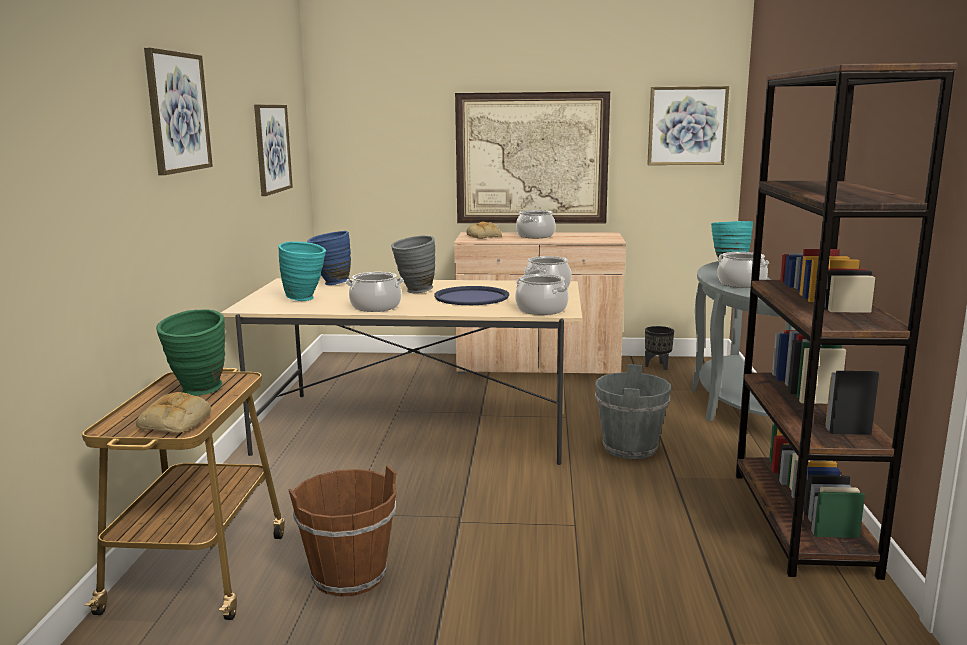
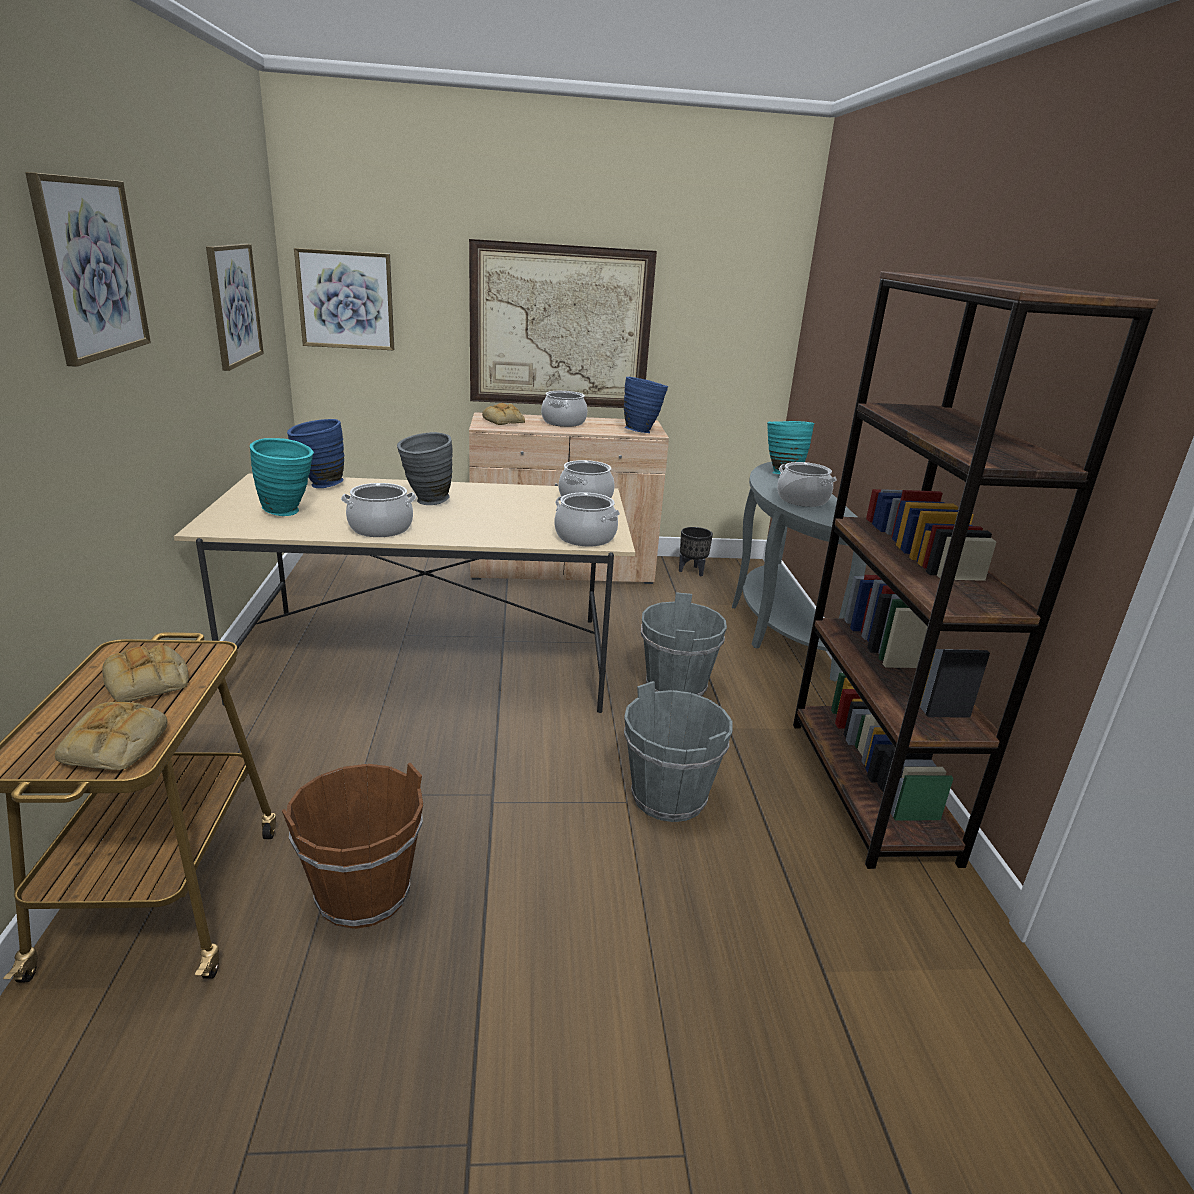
camera: 10 degrees left, 10 degrees up
(198, 392) = (148, 682): green vase -> bread
(471, 297) = (498, 513): blue tray -> none
(603, 239) = (642, 431): none -> blue vase
(612, 523) = (668, 798): none -> grey bucket
(687, 126) = (741, 299): picture -> picture (346, 300)

